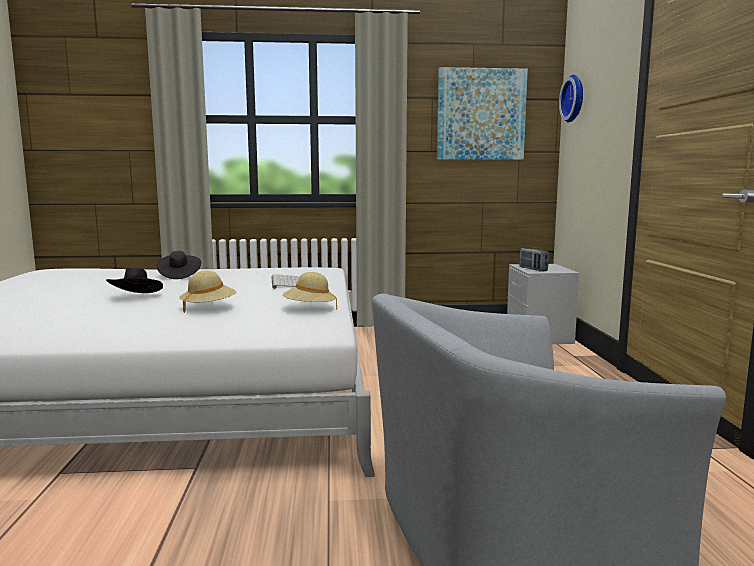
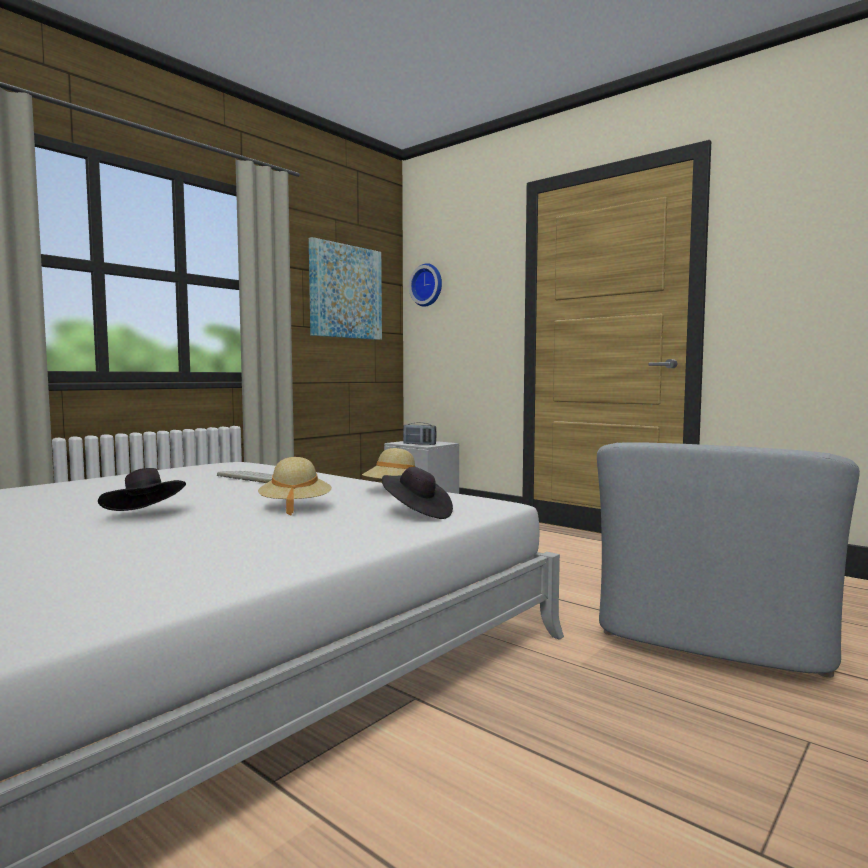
camera: 45 degrees left, 5 degrees down
(179, 276) = (69, 491): black hat -> black hat (417, 513)

